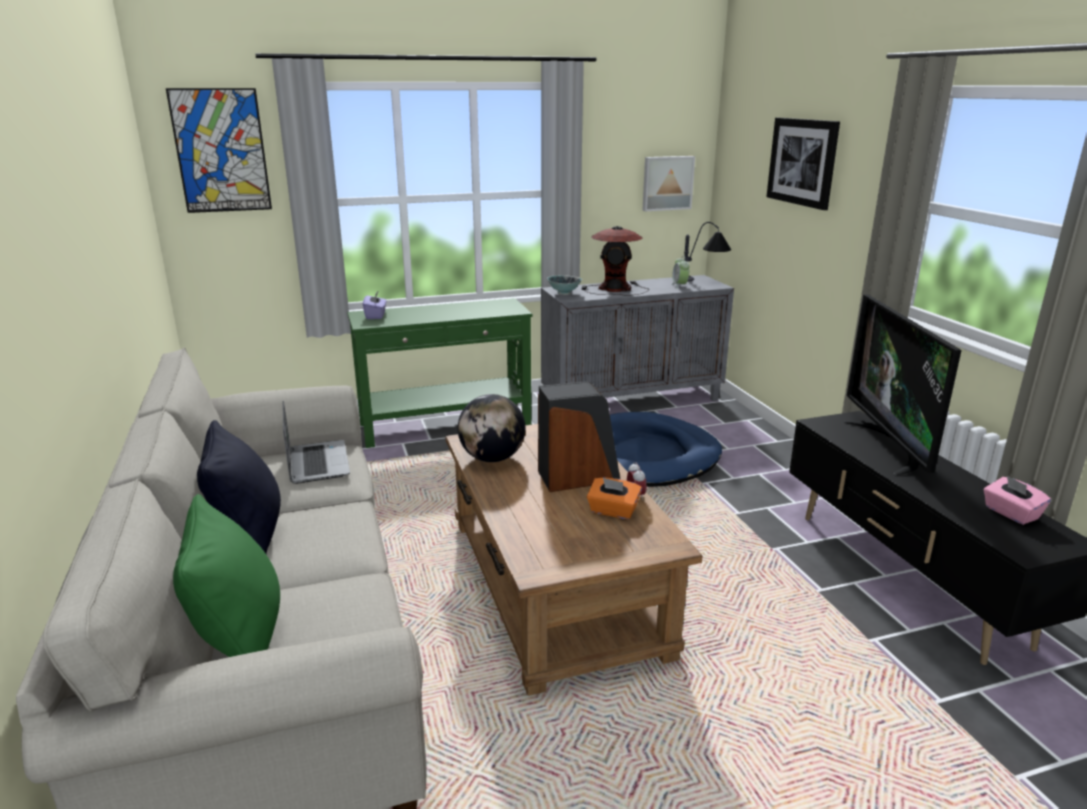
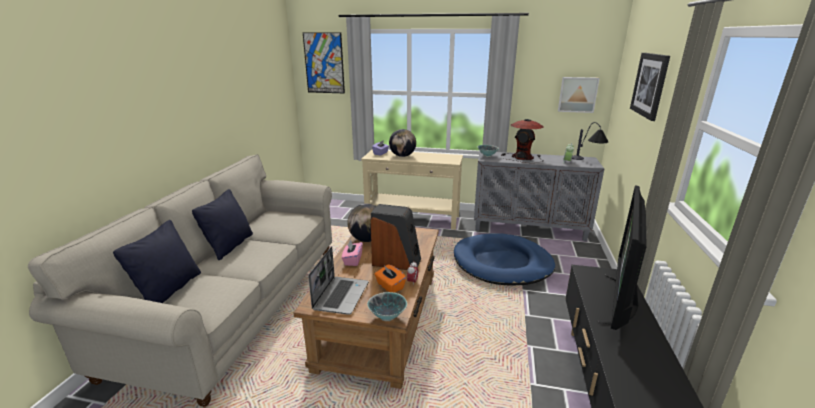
camera: 30 degrees right, 0 degrees up
(240, 636) = (169, 290): green pillow -> black pillow
(317, 463) = (291, 221): laptop -> laptop (341, 295)
(421, 314) = (402, 156): none -> globe
(446, 425) = (413, 218): green console table -> beige console table
(661, 549) = (387, 317): none -> bowl
(1010, 513) = (663, 383): pink tissue box -> pink tissue box (352, 260)

